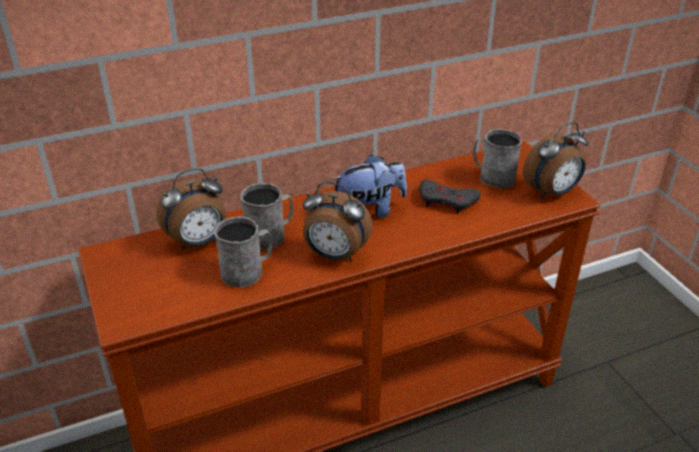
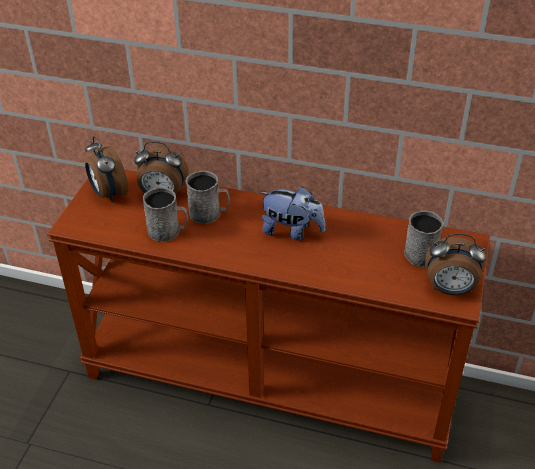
camera: 40 degrees right, 5 degrees up
(335, 256) = (231, 250): alarm clock -> alarm clock (108, 194)
(447, 201) = (357, 252): grey game controller -> none

